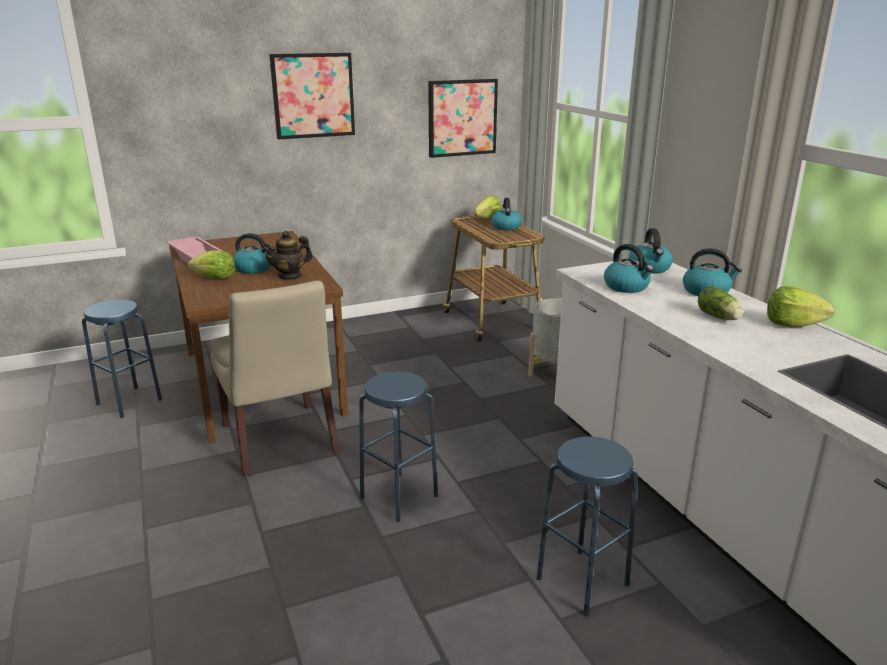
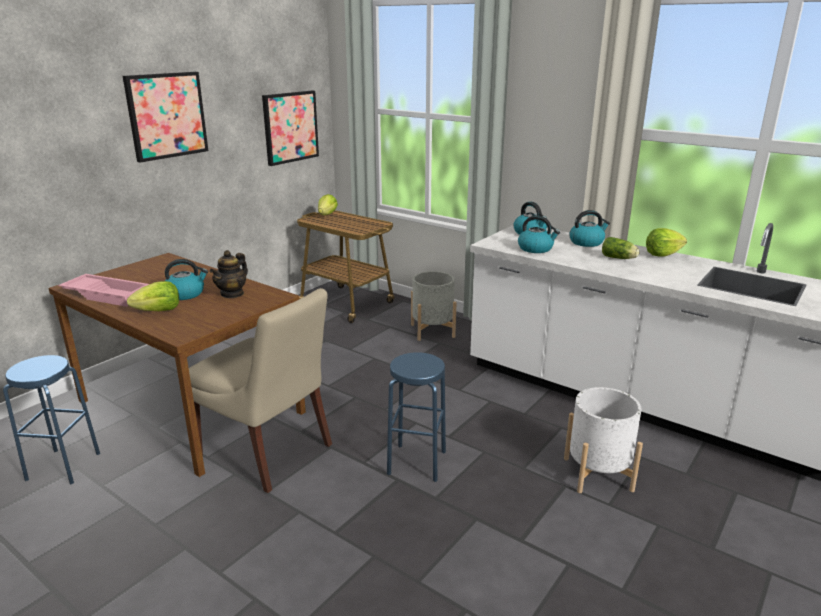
camera: 30 degrees left, 0 degrees up
(505, 227) = (351, 219): kettle -> none
(582, 581) = (597, 474): blue stool -> white planter

